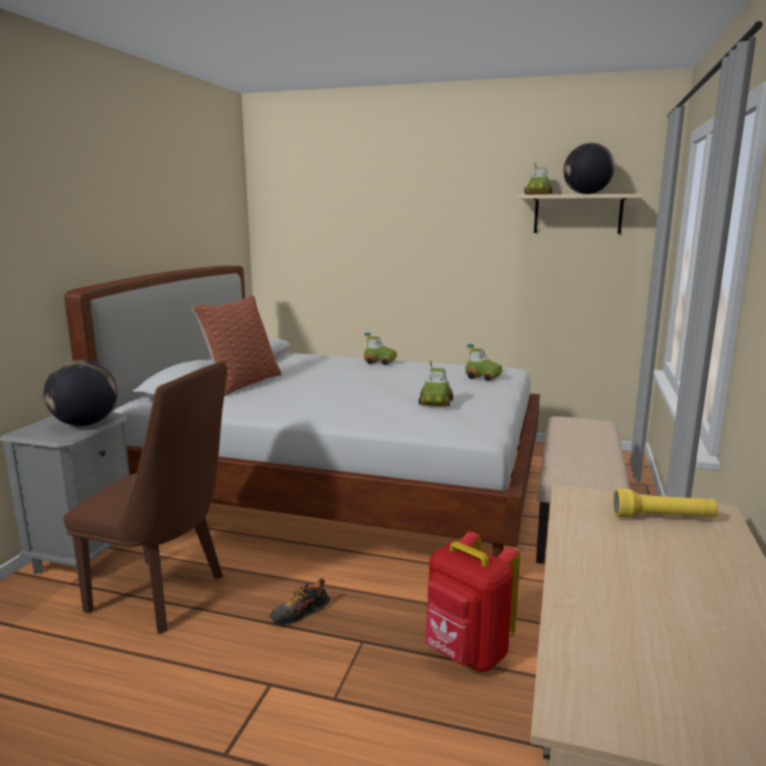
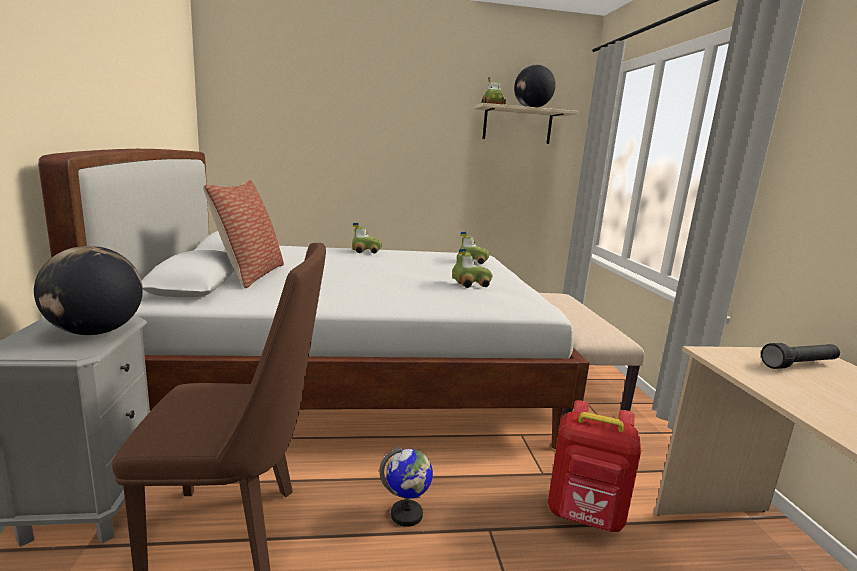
camera: 25 degrees left, 0 degrees up
(300, 613) = (407, 515): shoe -> globe
(436, 402) = (470, 284): toy car -> toy car turned 90 degrees counterclockwise
(663, 518) = (799, 365): yellow flashlight -> black flashlight

